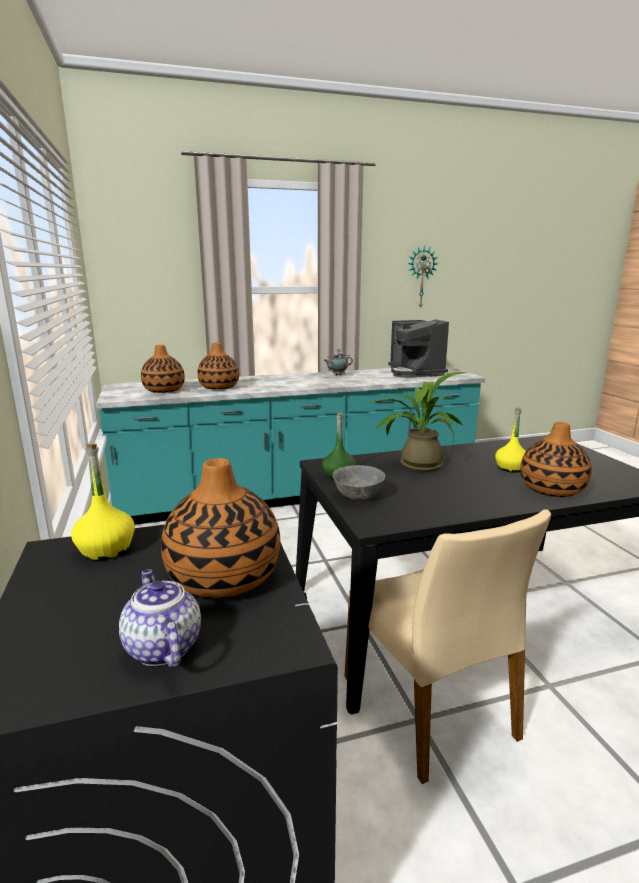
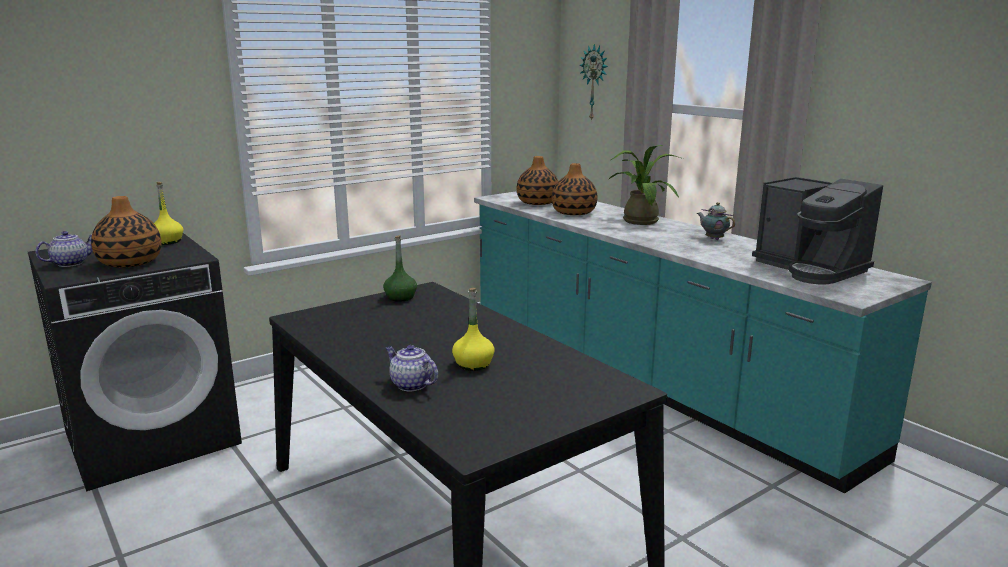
camera: 70 degrees right, 0 degrees up
(358, 496) = (352, 308): grey bowl -> none
(415, 372) = (810, 268): coffee machine -> coffee machine turned 90 degrees counterclockwise
(415, 465) = (450, 321): potted plant -> potted plant (639, 220)
(421, 277) = (936, 112): wall clock -> wall clock (595, 82)
(431, 706) = (290, 505): beige chair -> none
(551, 489) = (411, 385): vase -> teapot

